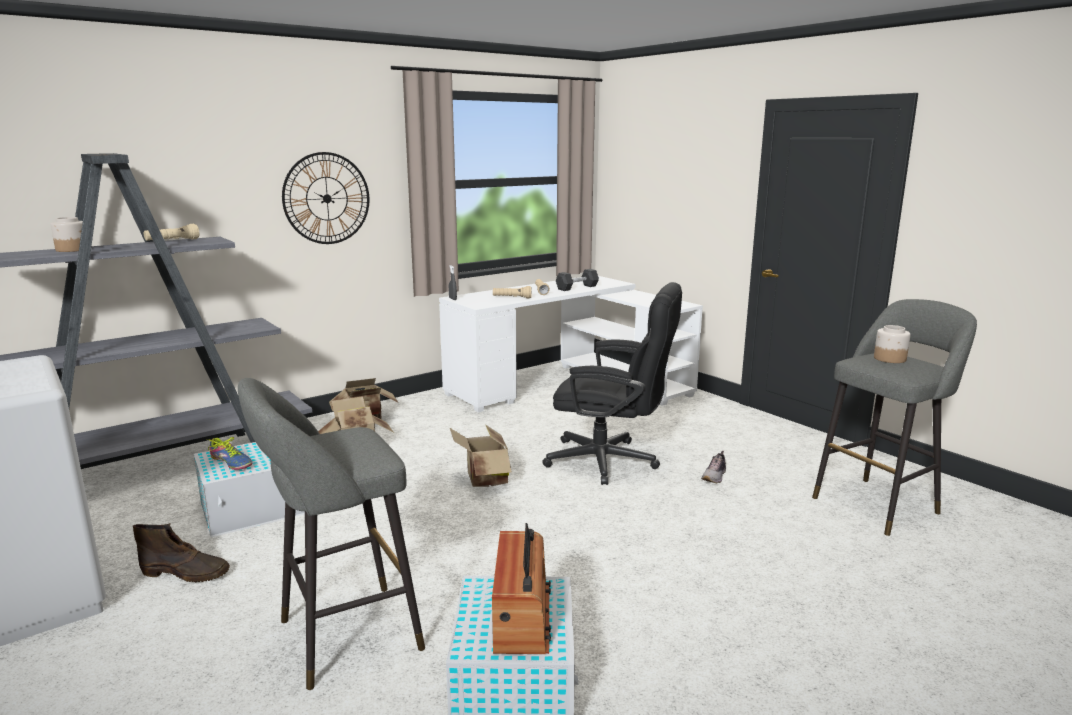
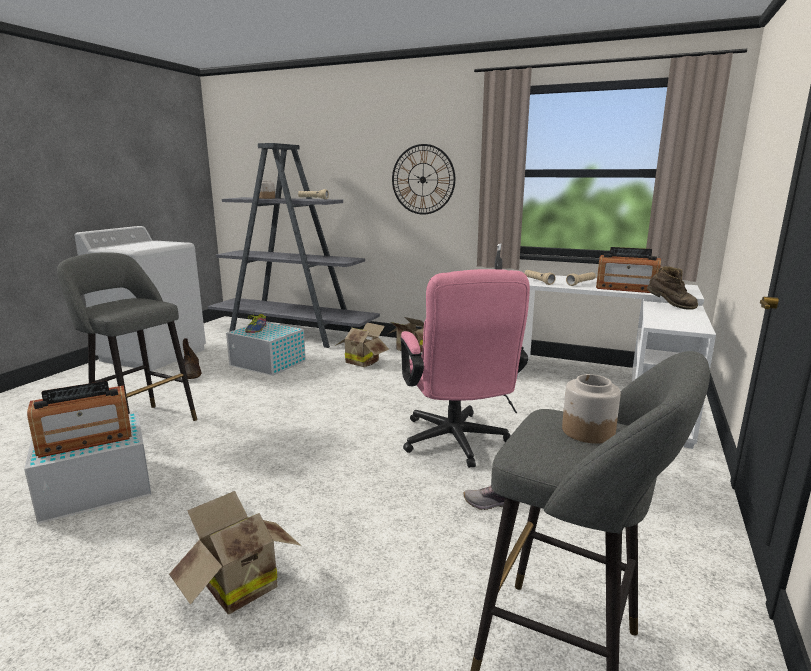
camera: 60 degrees right, 0 degrees up
(483, 479) = (365, 406): cardboard box -> cardboard box (236, 585)
(577, 287) = (626, 288): black dumbbell -> radio
(612, 462) = (456, 444): black office chair -> pink office chair
(625, 294) = (670, 306): none -> brown boot

